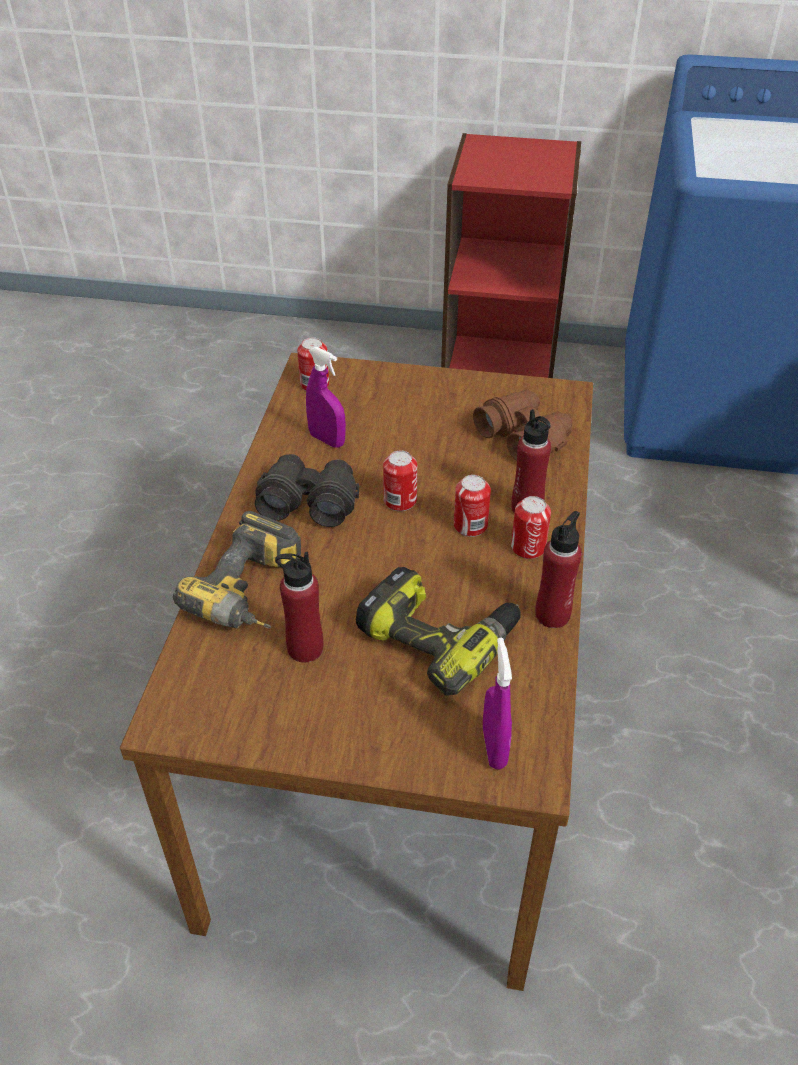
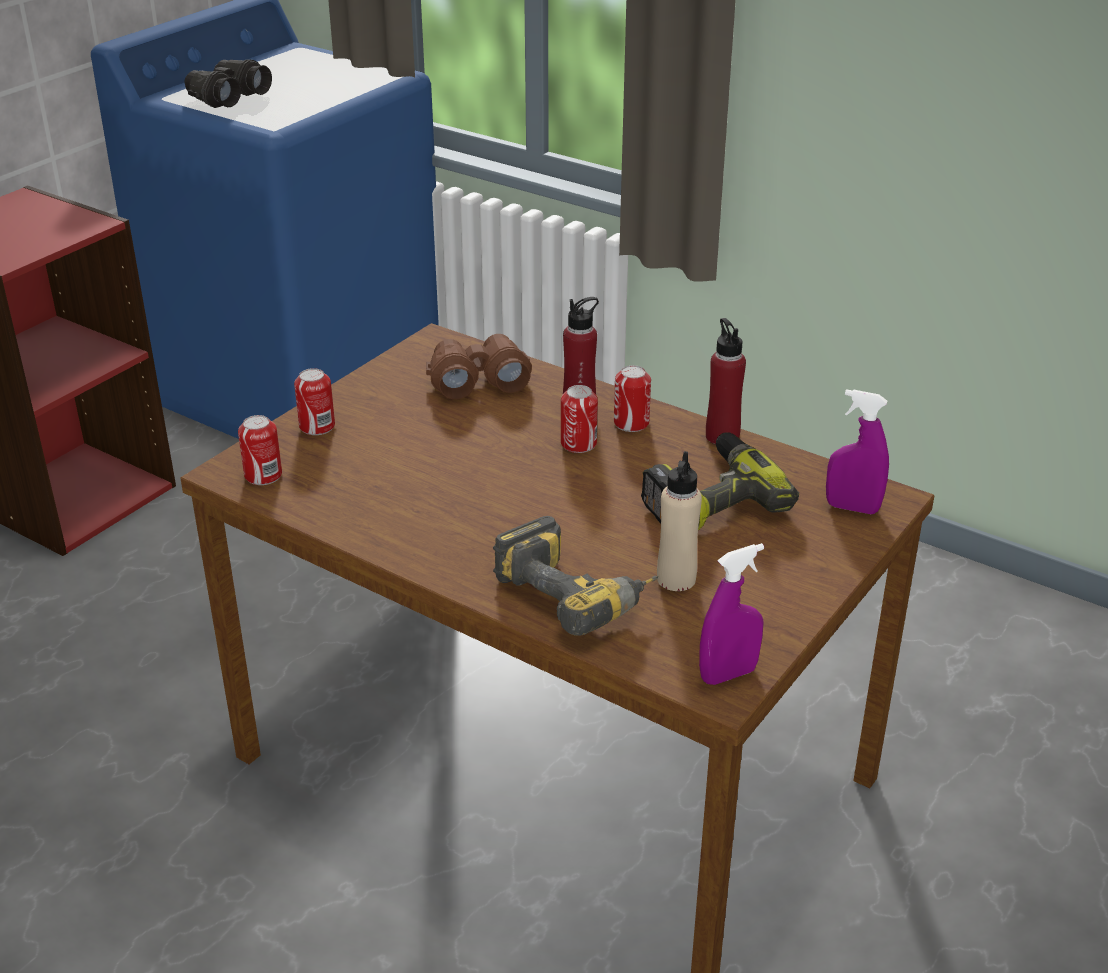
camera: 65 degrees left, 10 degrees down
(305, 648) = (676, 579): red bottle -> beige bottle
(308, 501) = (462, 527): black binoculars -> black binoculars (227, 97)
(327, 440) = (371, 491): purple spray bottle -> purple spray bottle (728, 674)
(400, 500) = (510, 472): can -> can (317, 426)

